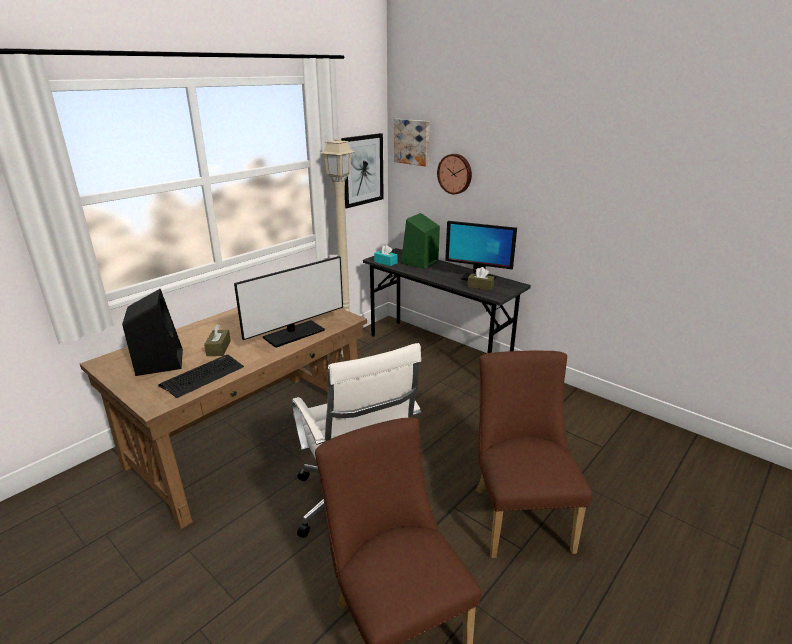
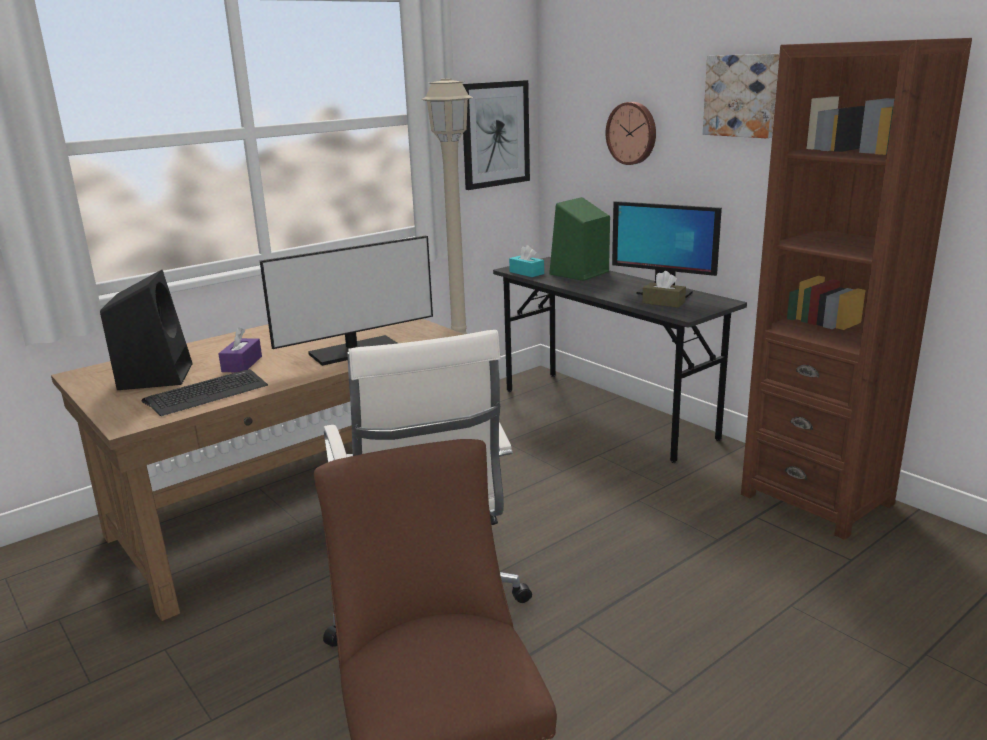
camera: 10 degrees right, 5 degrees down
(218, 348) = (242, 364): brown tissue box -> purple tissue box
(412, 142) = (571, 90): picture -> picture (742, 95)
(519, 513) = (682, 643): brown chair -> none
(575, 406) = (816, 499): none -> brown bookcase

